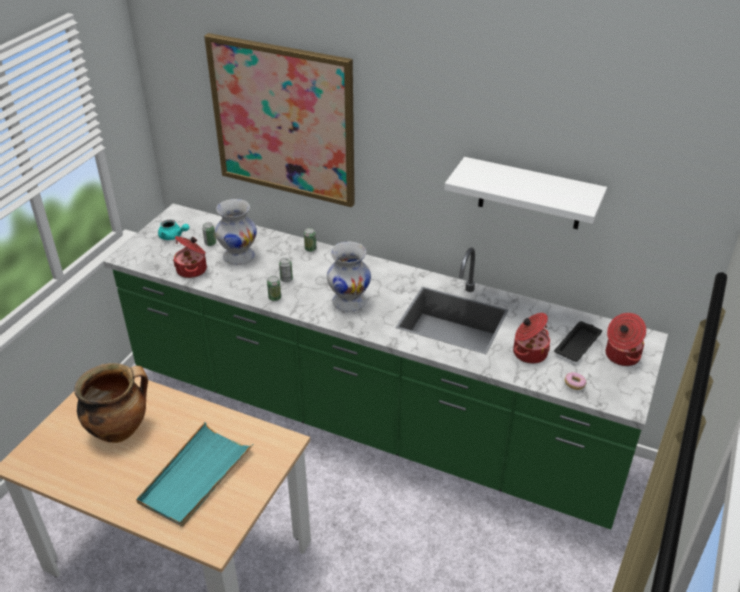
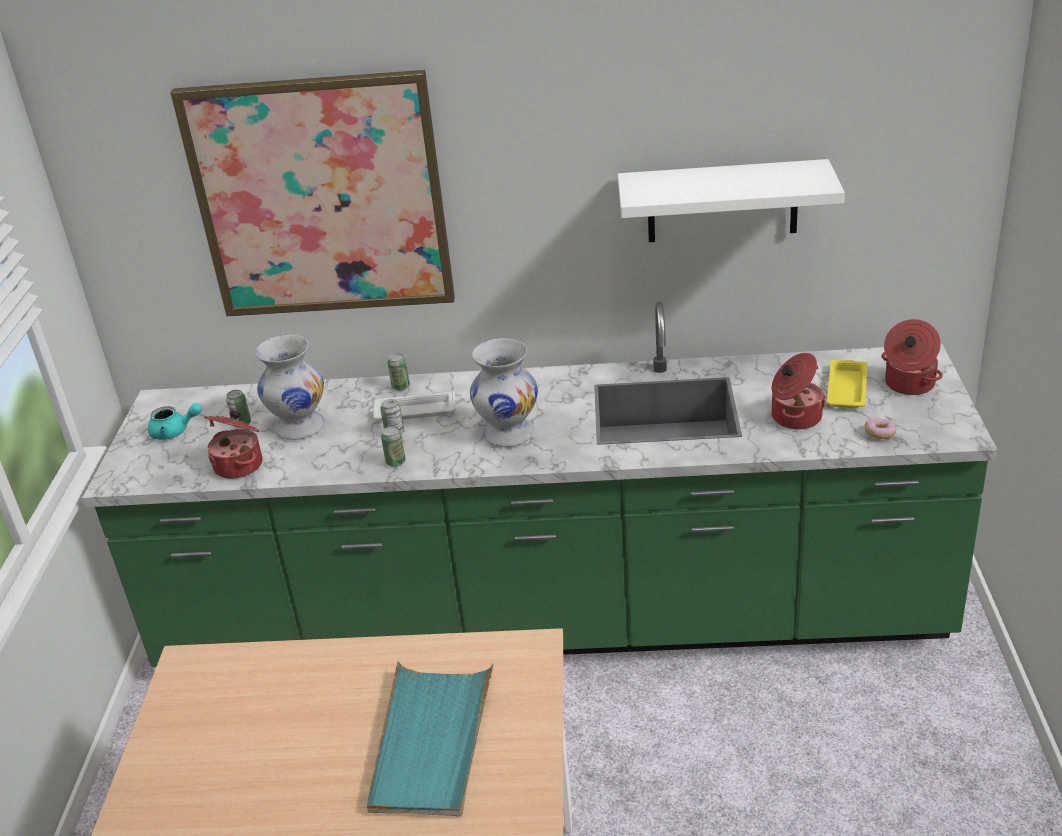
camera: 20 degrees left, 5 degrees down
(120, 430) = (263, 724): cooking pot -> none
(306, 268) = (413, 412): none -> white tray
(578, 344) = (847, 388): black tray -> yellow tray

